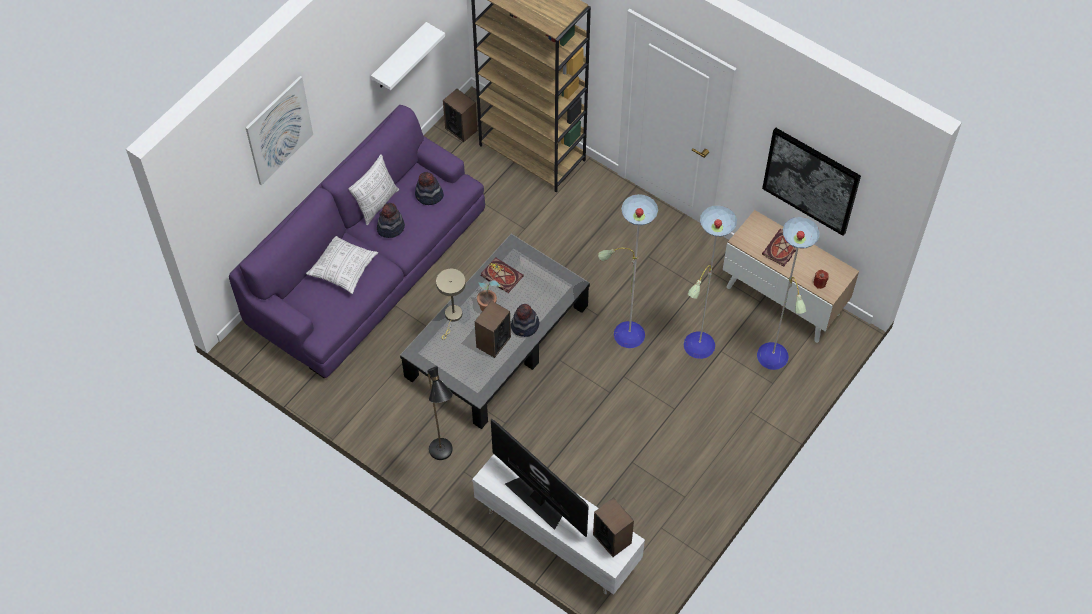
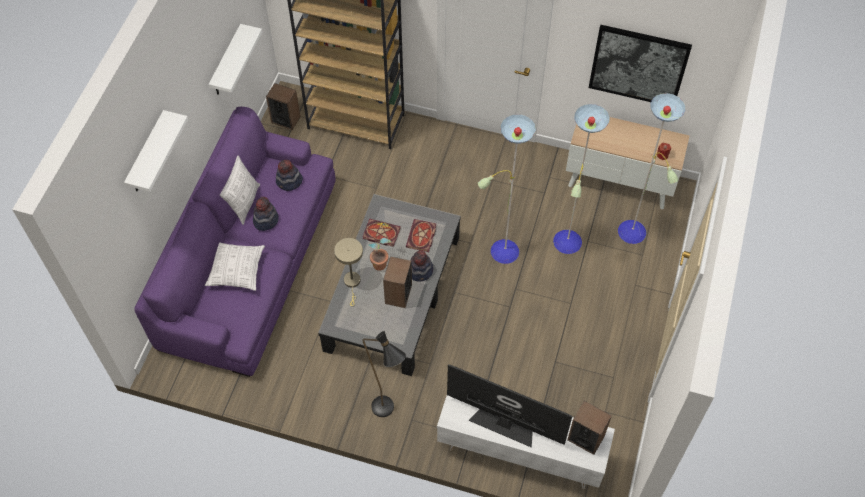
camera: 20 degrees left, 0 degrees up
(279, 130) = (147, 154): picture -> white shelf
(782, 249) = (618, 136): book -> book (421, 237)

